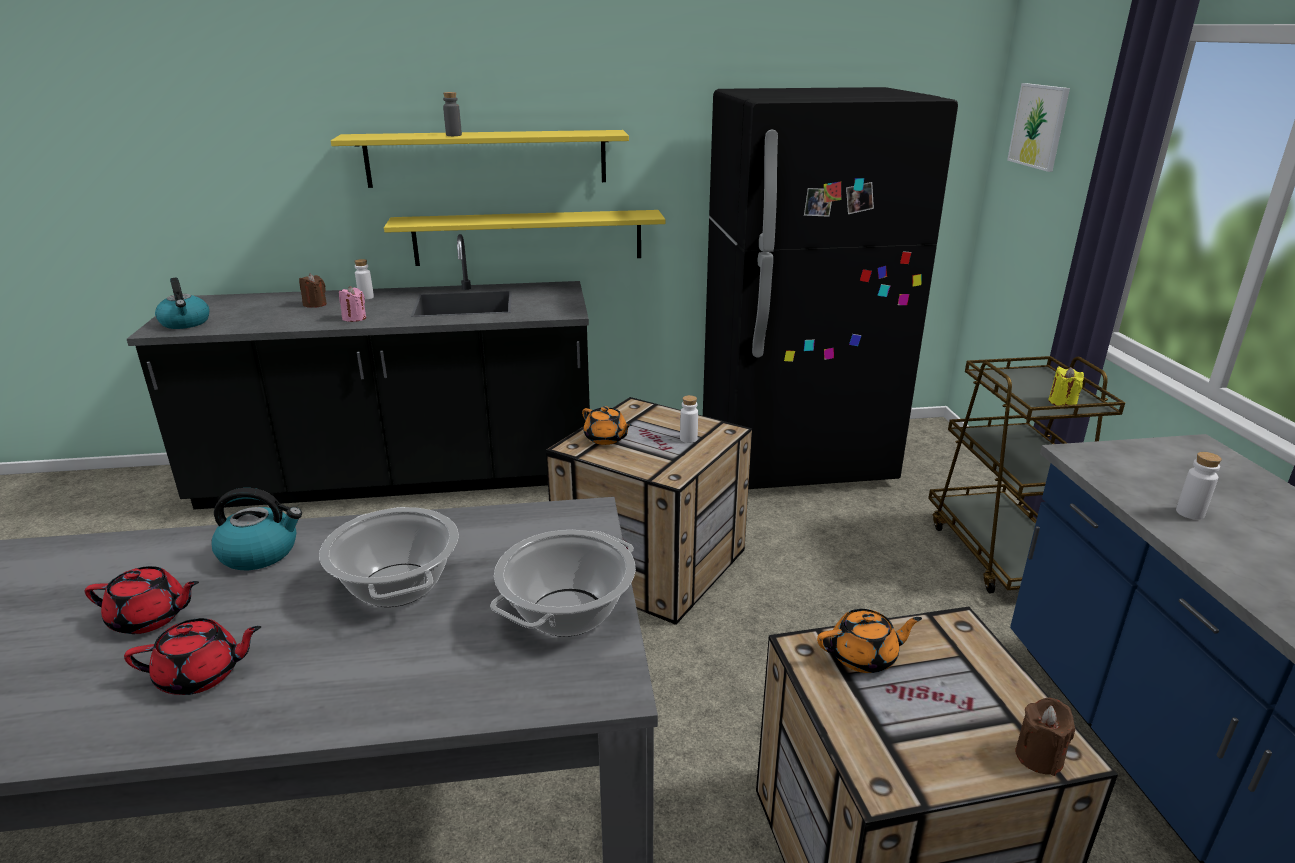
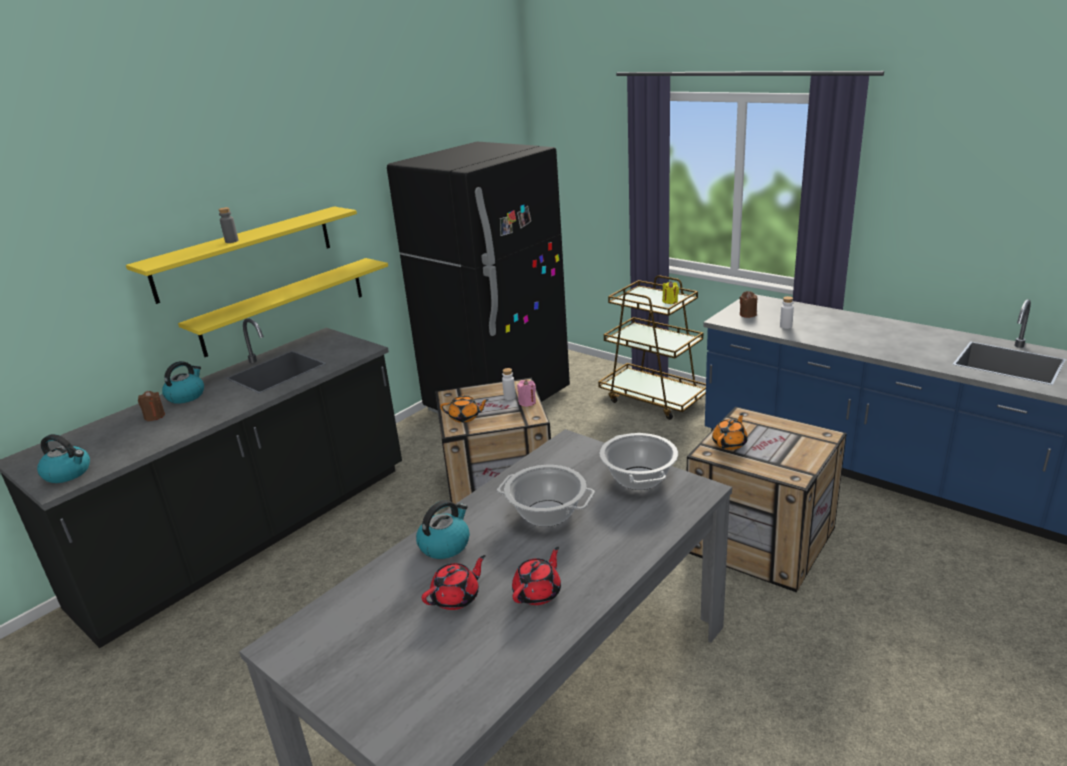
camera: 40 degrees left, 0 degrees up
(354, 318) = (217, 411): pink candle -> pink candle (527, 402)
(366, 297) = (186, 396): white bottle -> kettle
(1039, 126) = (569, 150): picture -> none
(1039, 757) = (822, 441): brown candle -> brown candle (747, 314)

